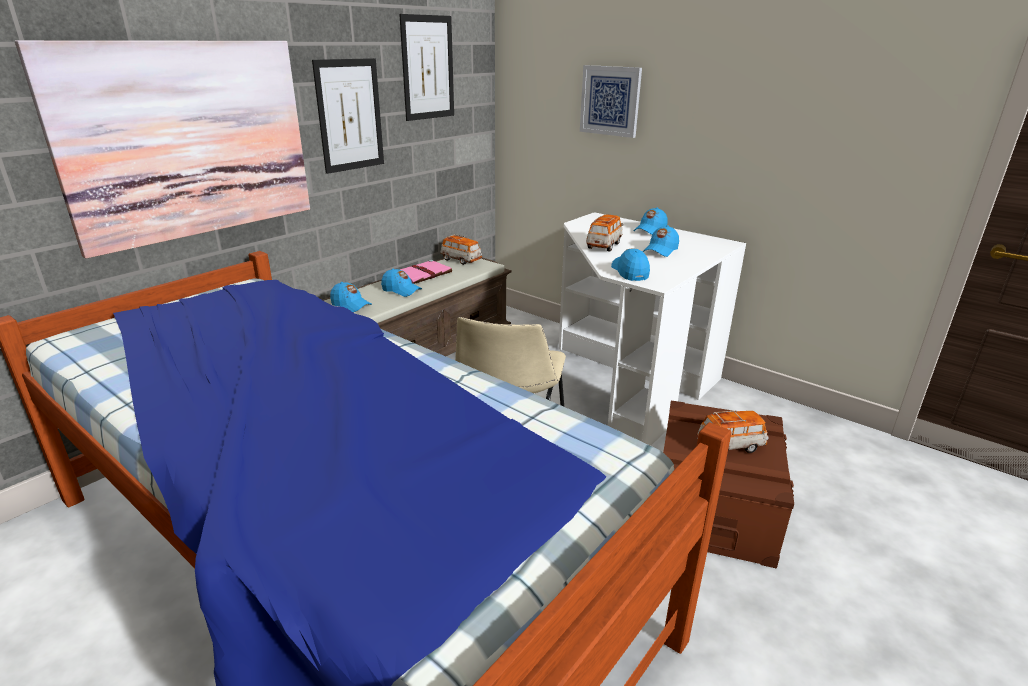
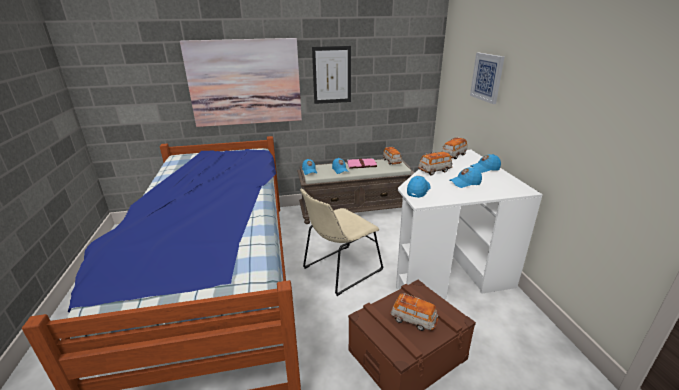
camera: 40 degrees right, 0 degrees up
(428, 68) = (388, 51): picture -> none
(590, 223) = (453, 156): none -> toy car

